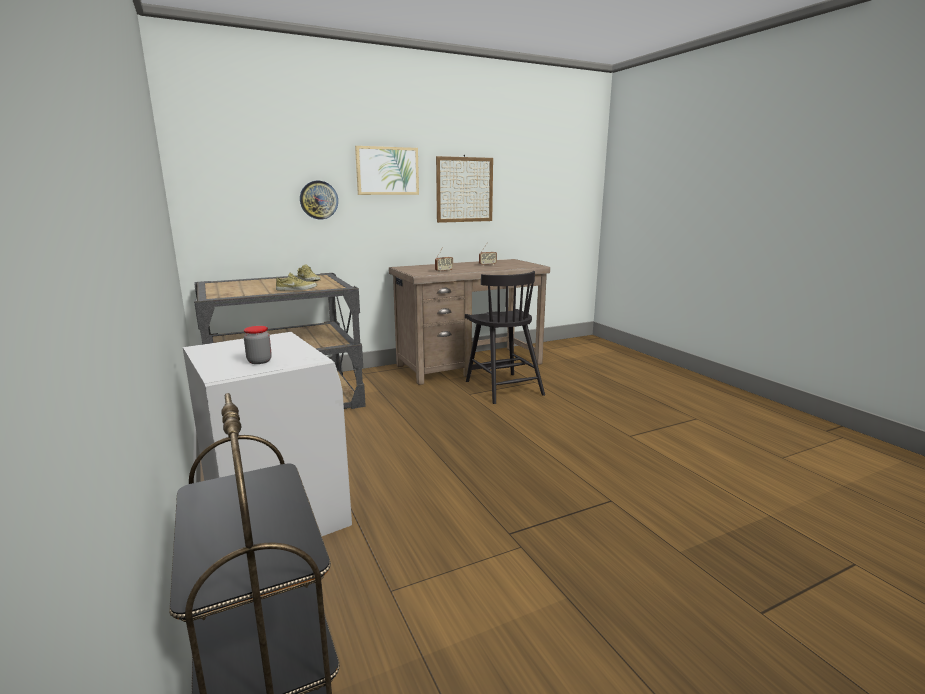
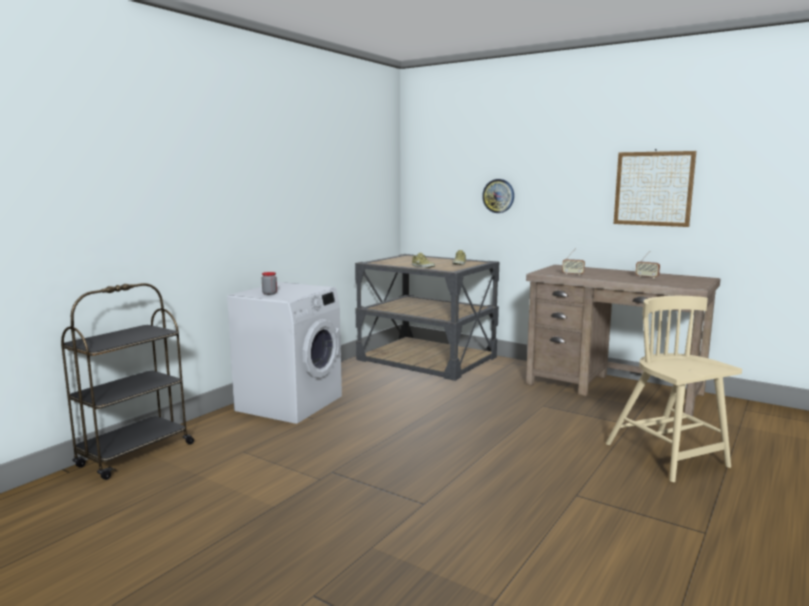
camera: 60 degrees right, 5 degrees down
(387, 171) = (563, 169): picture -> none
(503, 387) = (586, 414): black chair -> none
(591, 390) = (668, 456): none -> beige chair

